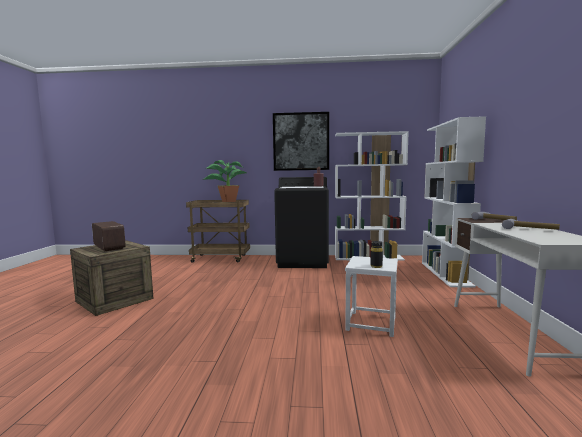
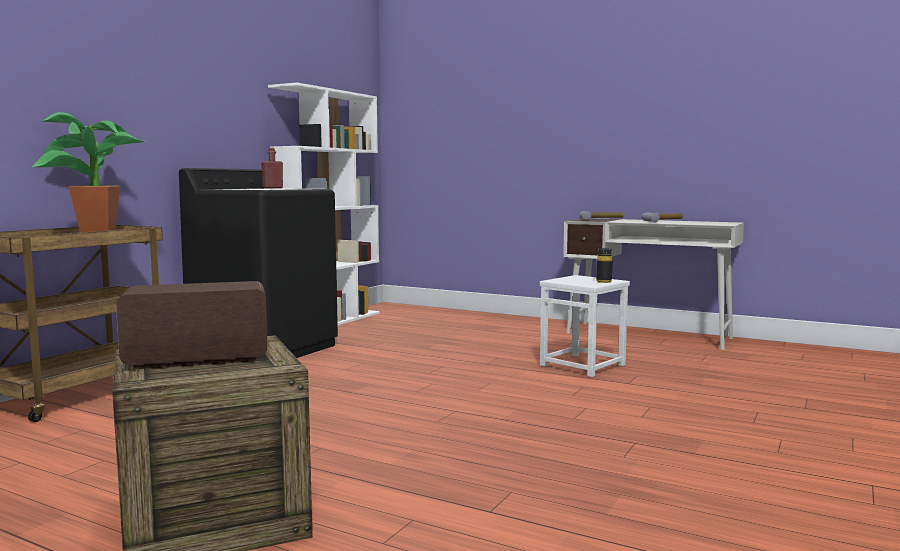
camera: 65 degrees left, 0 degrees up
(301, 141) = (211, 89): picture -> none
(446, 274) = (465, 313): white bookcase -> none

